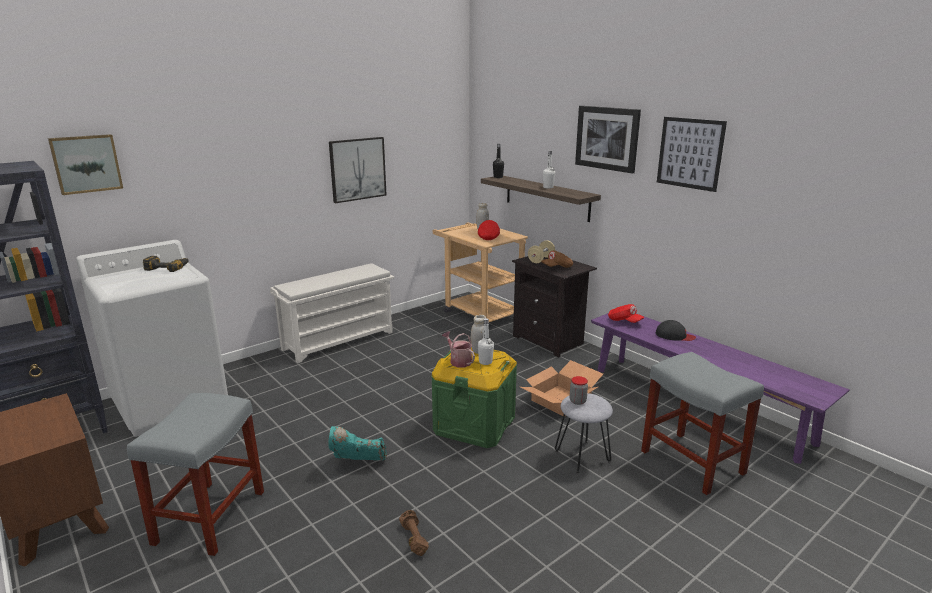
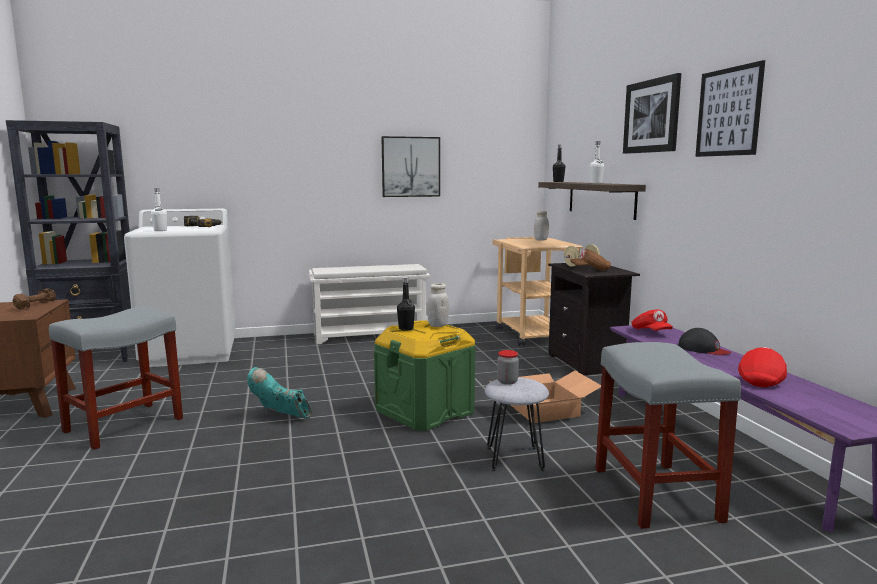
camera: 25 degrees right, 10 degrees down
(86, 163) = (160, 134): picture -> none
(413, 539) = (260, 480): brown dumbbell -> brown dumbbell (35, 305)
(459, 361) = (406, 328): watering can -> black bottle
(485, 362) = (431, 332): white bottle -> white bottle (160, 230)
(489, 237) = (538, 243): red cap -> red cap (761, 380)

